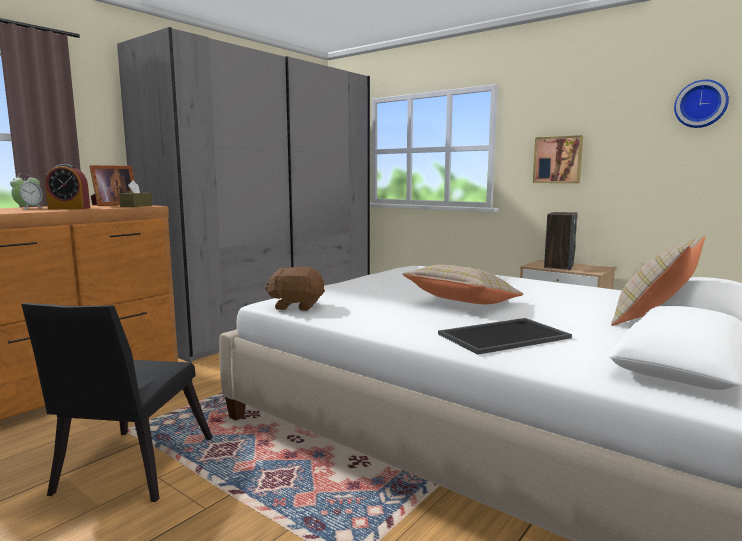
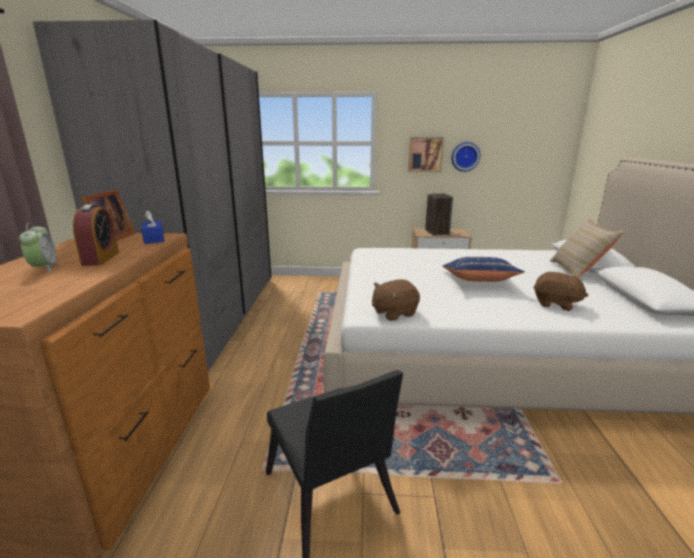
camera: 35 degrees left, 10 degrees up
(69, 208) = (101, 258): alarm clock -> alarm clock turned 60 degrees counterclockwise
(136, 206) = (154, 239): brown tissue box -> blue tissue box
(462, 303) = (478, 281): beige pillow -> blue pillow
(503, 335) = (556, 304): tray -> brown plush toy
(701, 104) = (516, 120): wall clock -> wall clock (465, 156)

